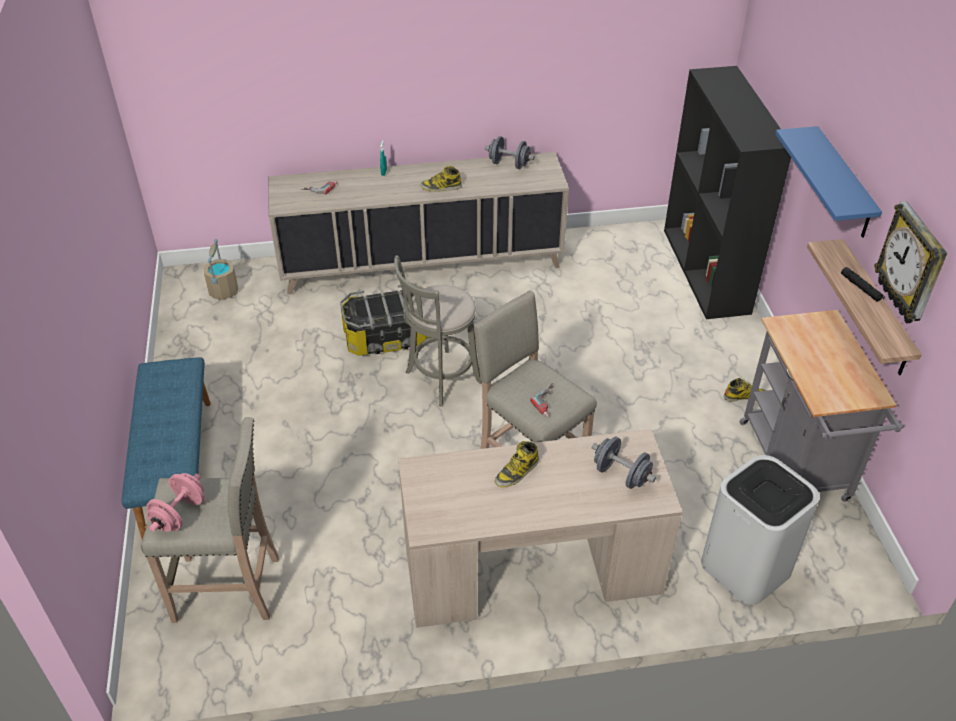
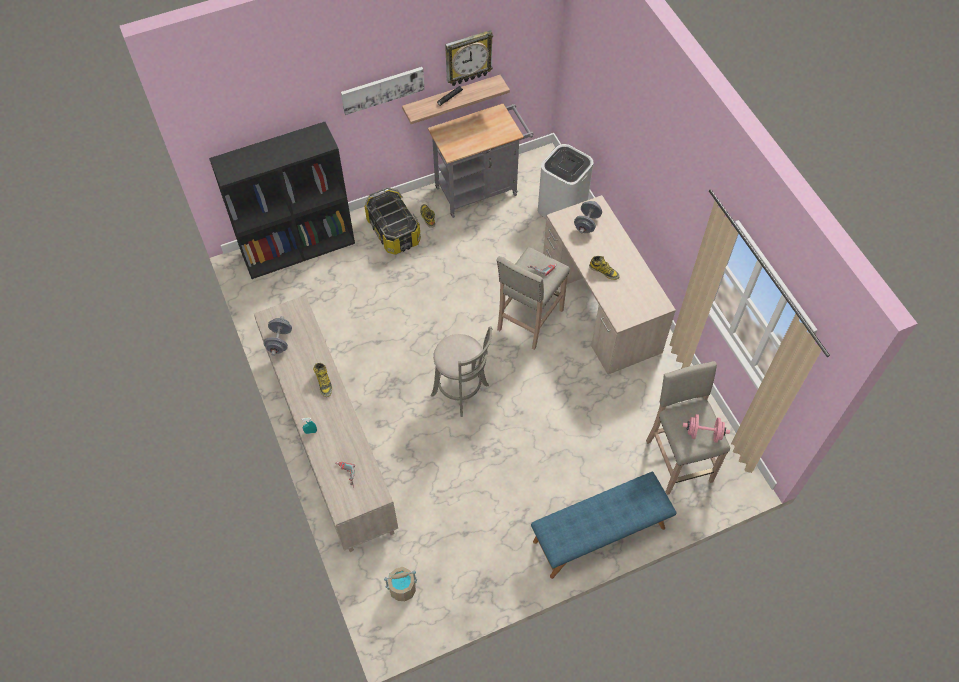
camera: 105 degrees left, 15 degrees up
(388, 337) = (426, 439): storage box -> storage box (393, 231)
(843, 184) = (382, 89): blue shelf -> picture

